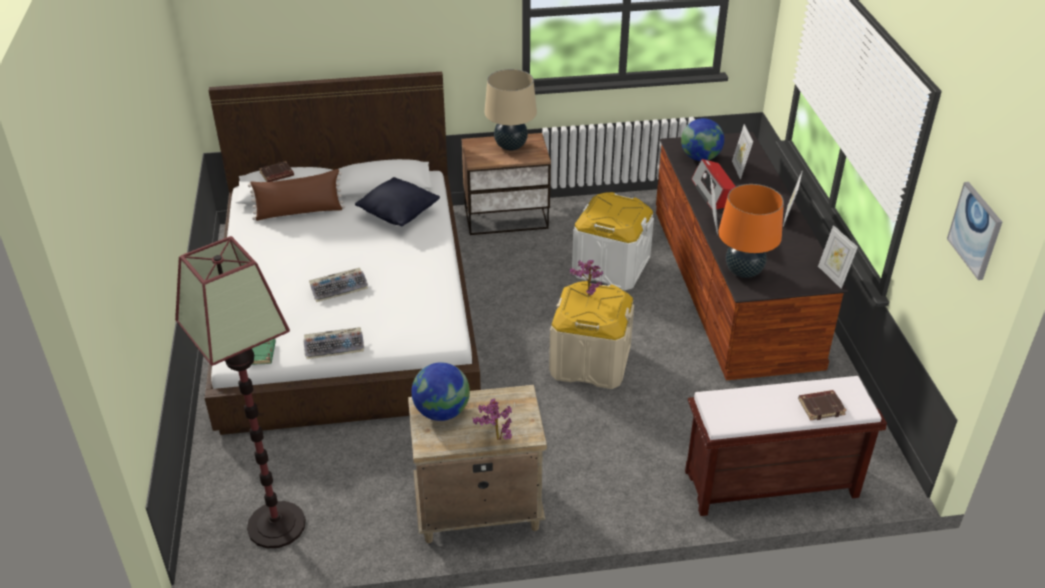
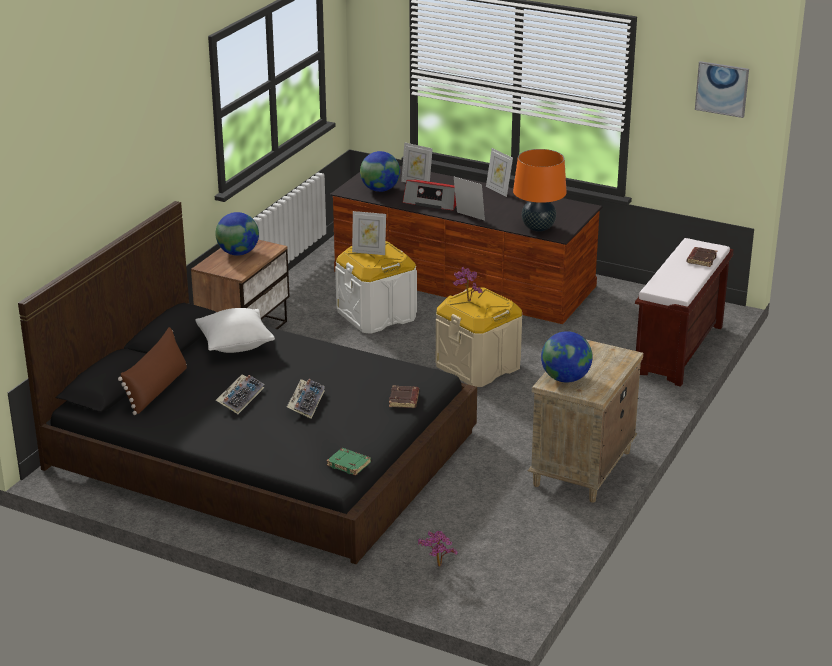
camera: 55 degrees left, 10 degrees down
(276, 525) = (501, 566): floor lamp -> none
(277, 175) = (106, 369): brown book -> brown book (404, 400)
(335, 346) = (384, 428): keyboard -> keyboard (240, 398)
(347, 307) = (261, 449): white bed -> black bed
(399, 215) = (235, 345): black pillow -> white pillow
(495, 439) = (617, 368): potted plant -> potted plant (437, 567)
(511, 146) = (238, 253): beige table lamp -> globe
(832, 276) = (581, 203): picture frame -> picture frame (369, 252)

